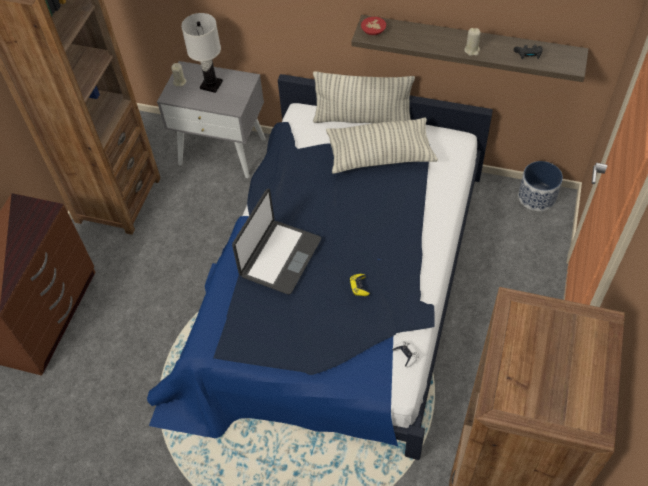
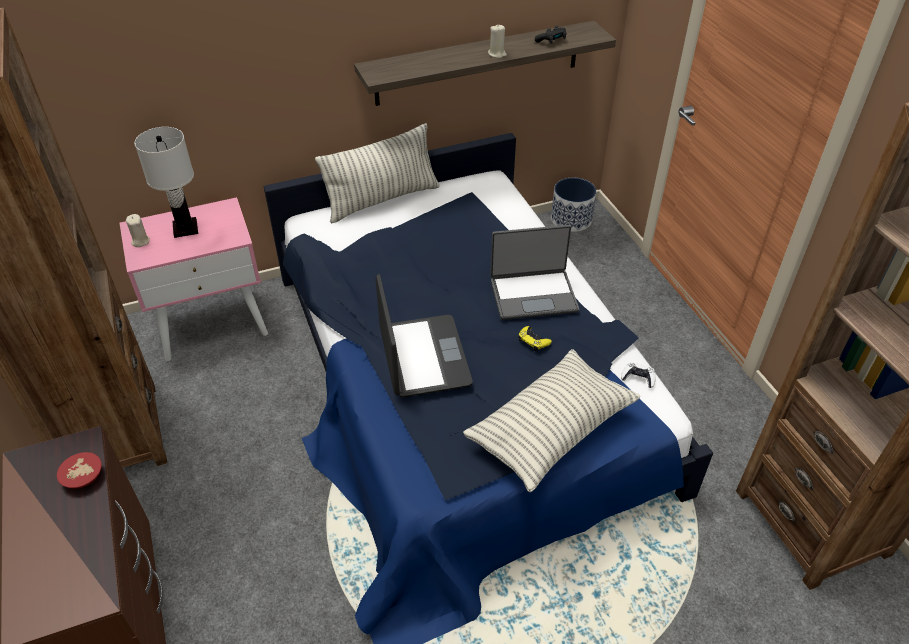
camera: 40 degrees left, 10 degrees down
(222, 151) = (212, 322): grey nightstand -> pink nightstand
(374, 31) = (383, 71): red bowl -> red bowl (84, 477)
(380, 155) = (433, 220): pillow -> pillow (551, 430)
(392, 252) = (533, 294): none -> laptop

